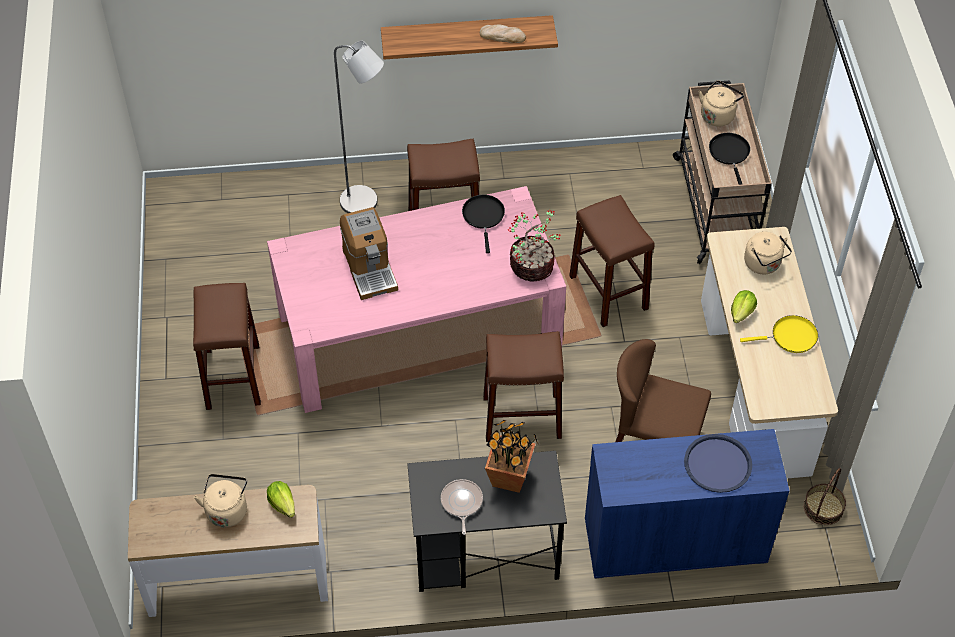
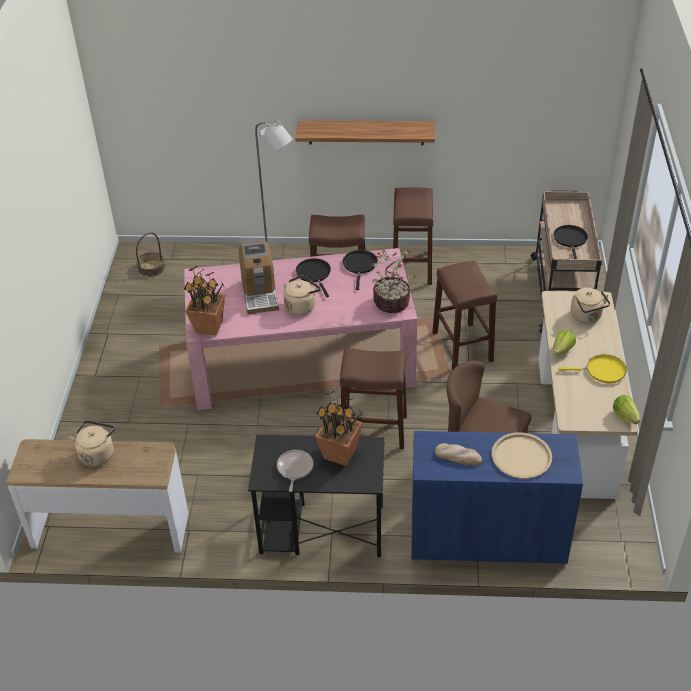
camera: 10 degrees right, 10 degrees down
(233, 377) = (147, 379): brown stool -> brown stool (412, 267)
(283, 504) = (144, 454): lettuce -> lettuce (625, 416)
(318, 322) = (209, 326): none -> potted plant
(430, 234) = (314, 274): none -> black frying pan
(502, 36) = (392, 131): bread -> bread (458, 456)
(717, 464) = (521, 456): blue tray -> beige tray
(718, 115) = (565, 214): beige kettle -> beige kettle (301, 306)
(823, 507) = (623, 525): basket -> basket (151, 268)

